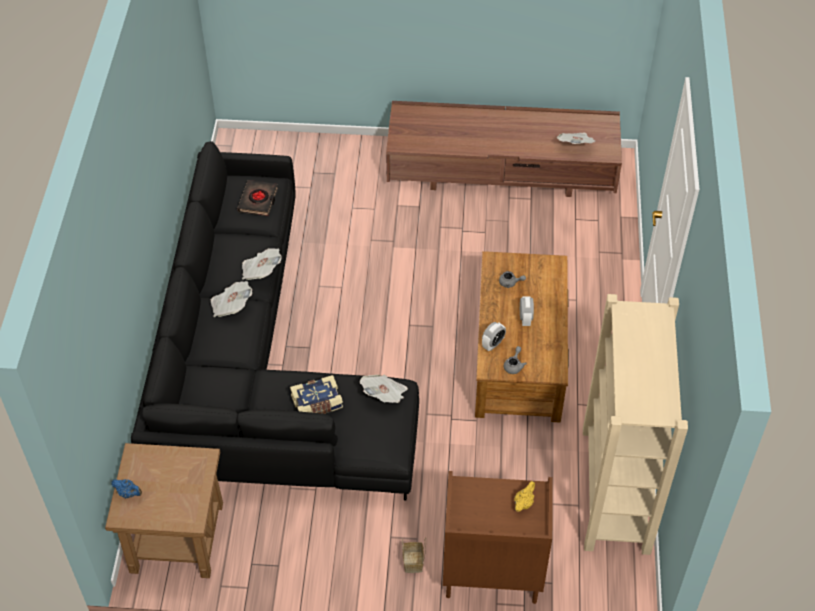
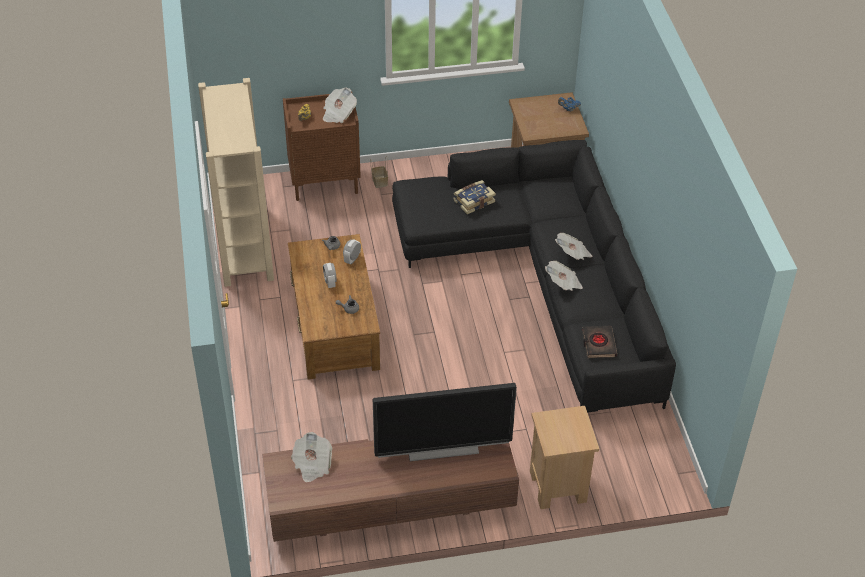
camera: 165 degrees right, 5 degrees down
(345, 155) = (556, 485): none -> beige nightstand
(384, 395) = (426, 218): newspaper -> newspaper (338, 113)
(451, 137) = (442, 448): none -> television

